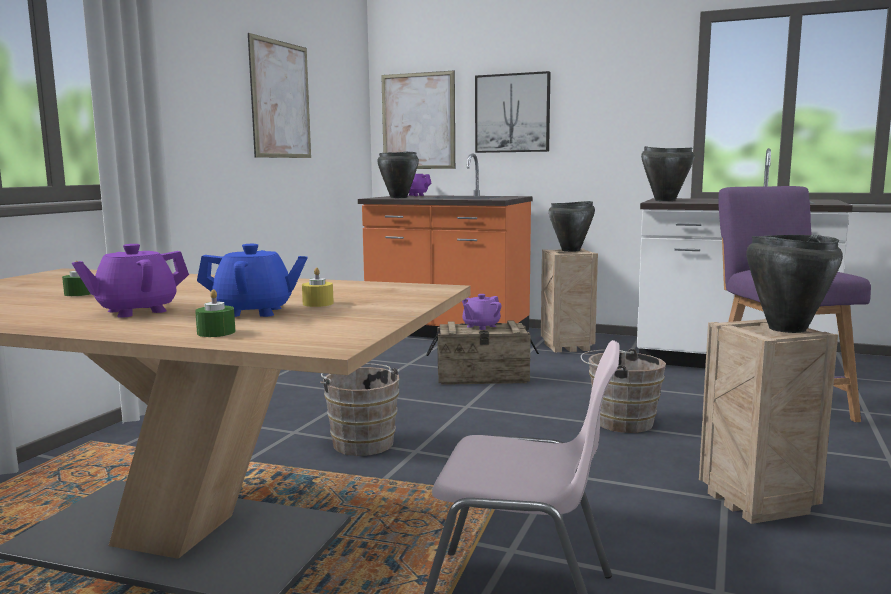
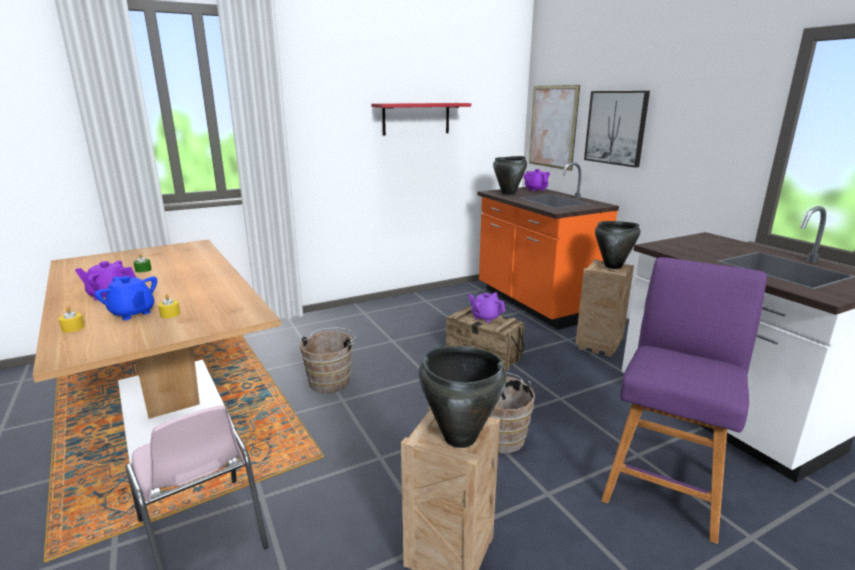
camera: 40 degrees right, 10 degrees up
(216, 332) = (73, 328): green candle -> yellow candle
(281, 100) = (416, 118): picture -> red shelf
(481, 326) = (485, 317): purple teapot -> purple teapot turned 45 degrees clockwise
(664, 200) = (679, 243): black cooking pot -> none

